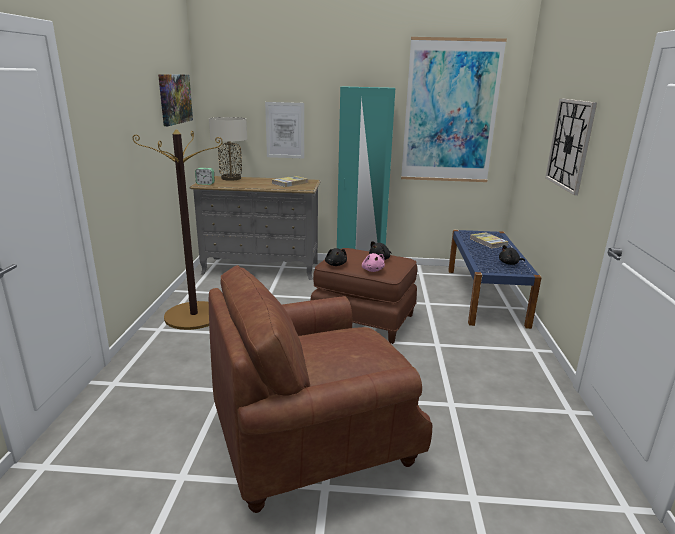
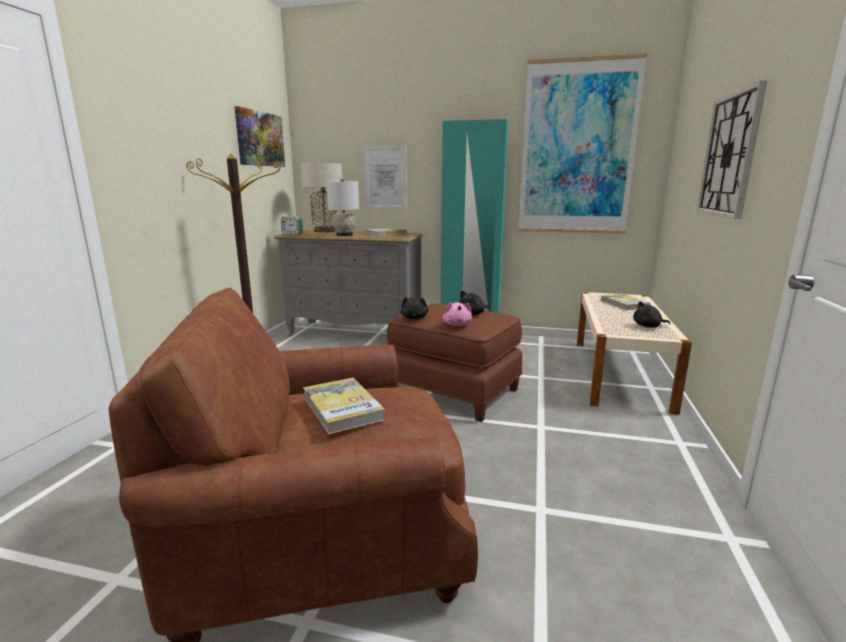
camera: 10 degrees right, 5 degrees down
(254, 185) = (344, 235): none -> white table lamp
(333, 349) = (342, 408): none -> book
(485, 296) = (619, 373): blue bench -> beige bench

